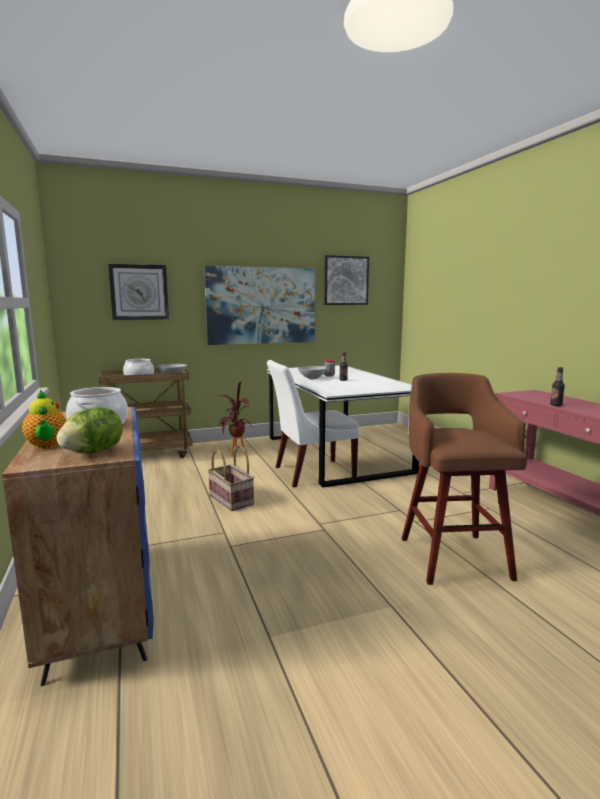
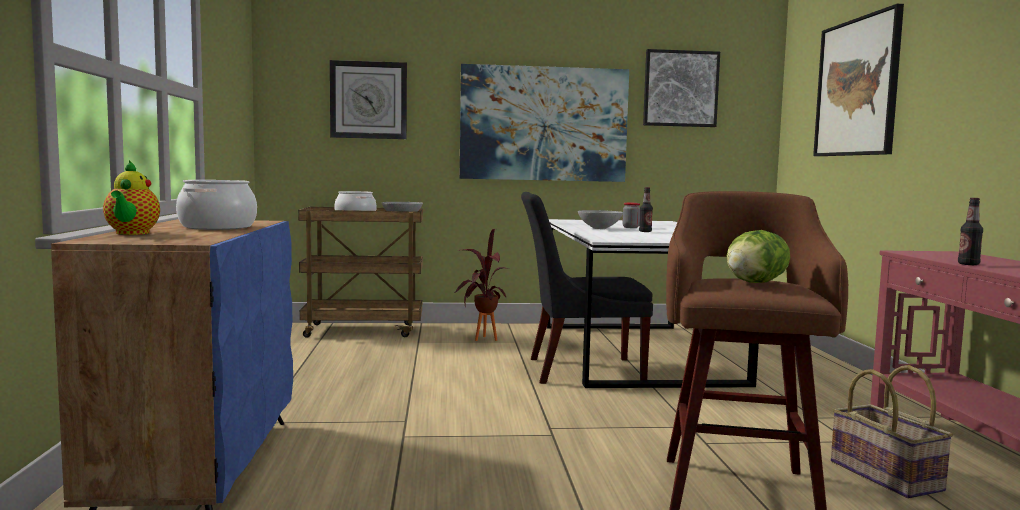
camera: 15 degrees right, 5 degrees down
(93, 452) = (173, 239): lettuce -> lettuce (754, 283)
(232, 500) = (441, 388): basket -> basket (887, 476)
(310, 473) = (578, 370): white chair -> black chair
(459, 285) = (857, 87): none -> picture

